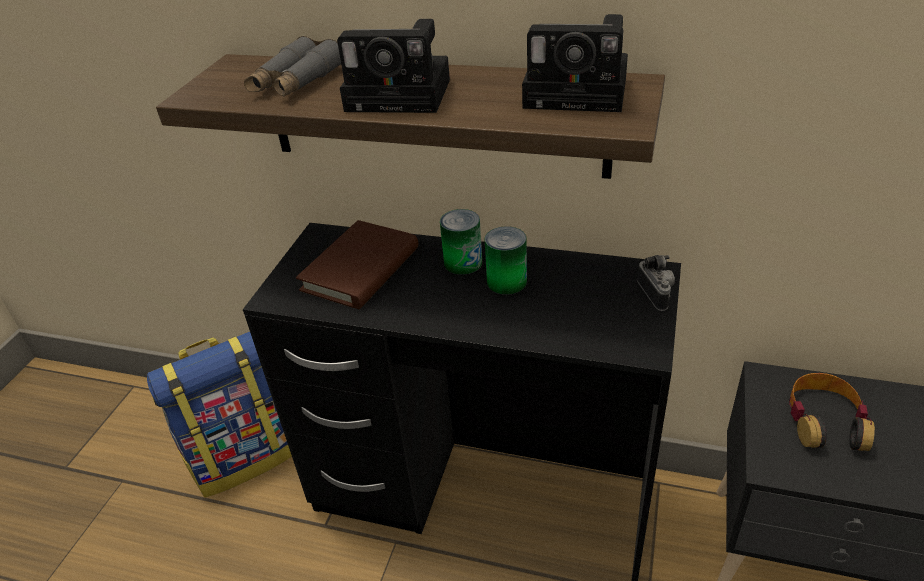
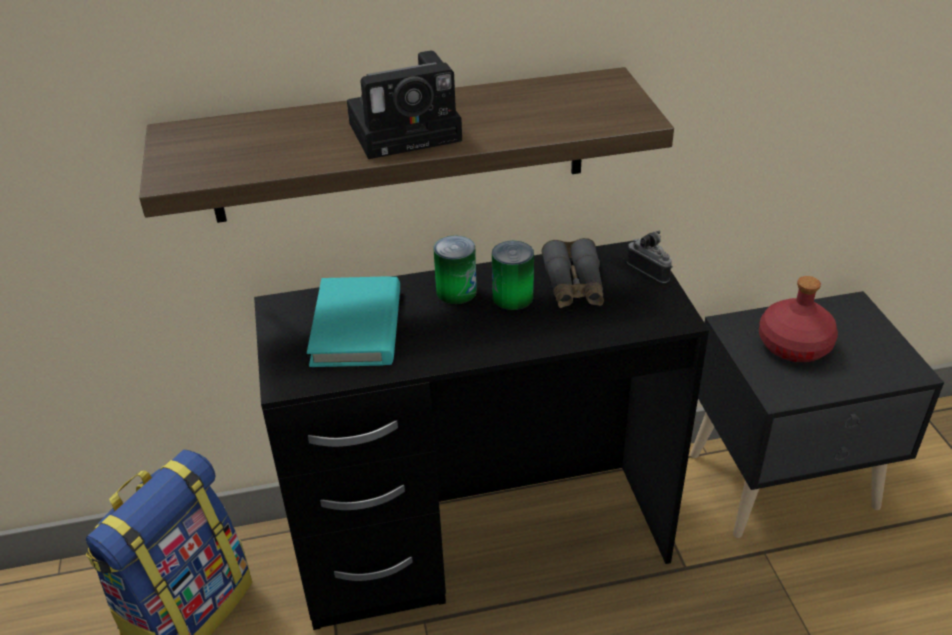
camera: 30 degrees left, 0 degrees up
(296, 82) = (277, 139): grey binoculars -> grey binoculars (573, 285)
(361, 269) = (357, 327): brown book -> turquoise book
(581, 92) = (573, 96): camera -> none
(825, 420) = (794, 344): headphones -> red bottle

